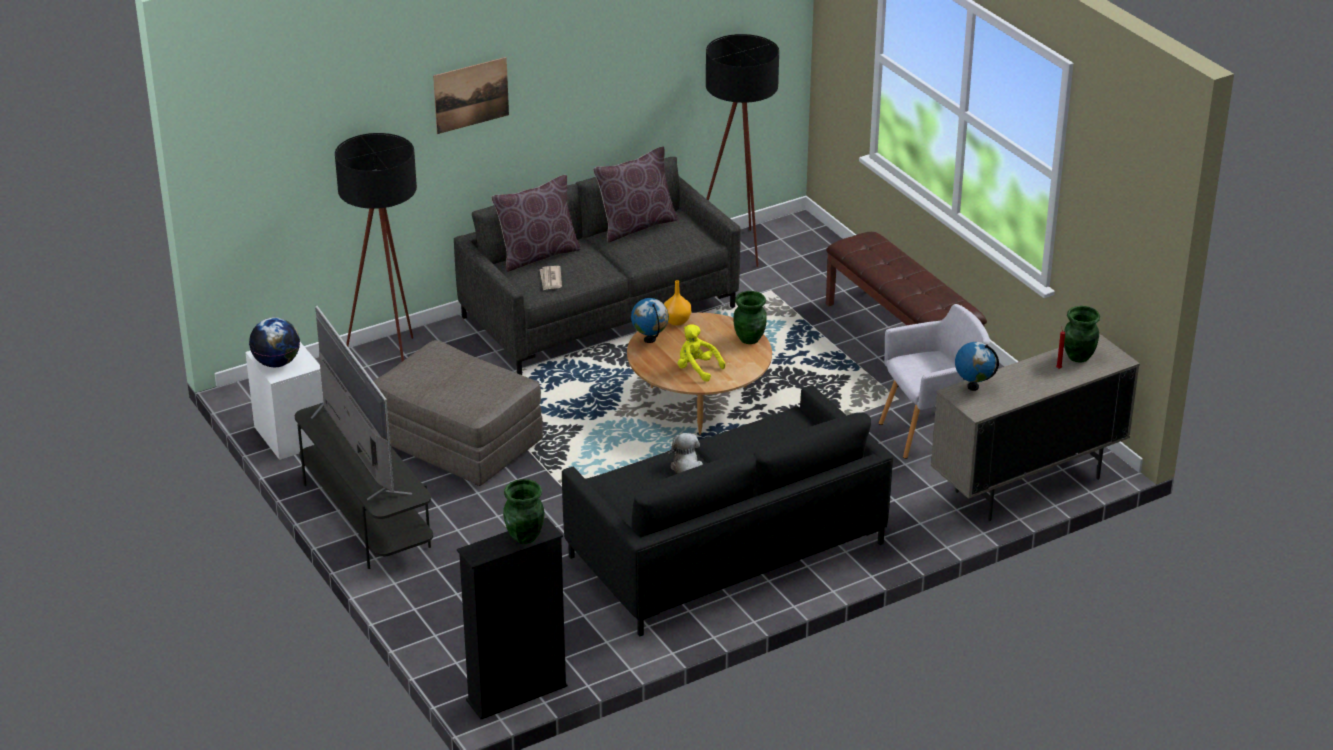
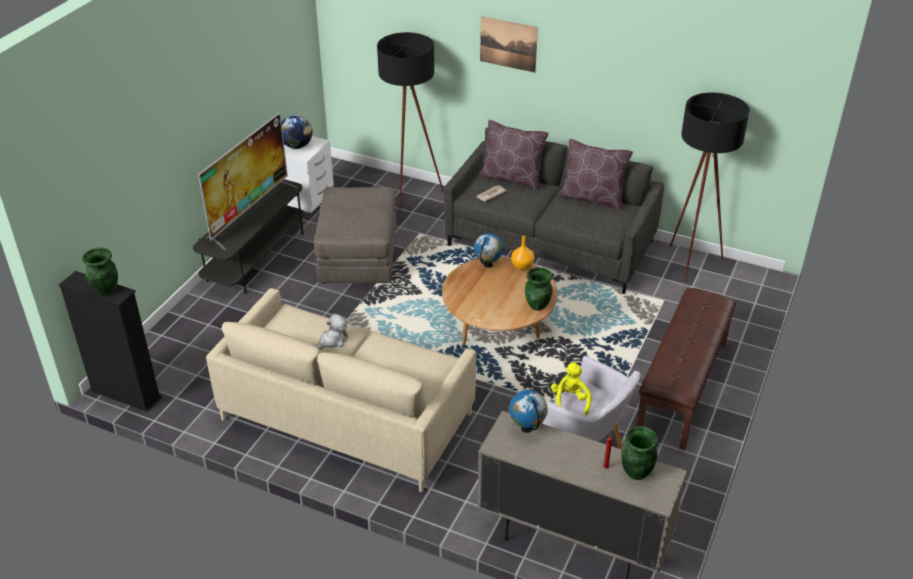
camera: 55 degrees right, 5 degrees up
(697, 369) = (476, 299): yellow plush toy -> yellow plush toy (570, 401)
(726, 550) = (346, 416): black sofa -> beige sofa

